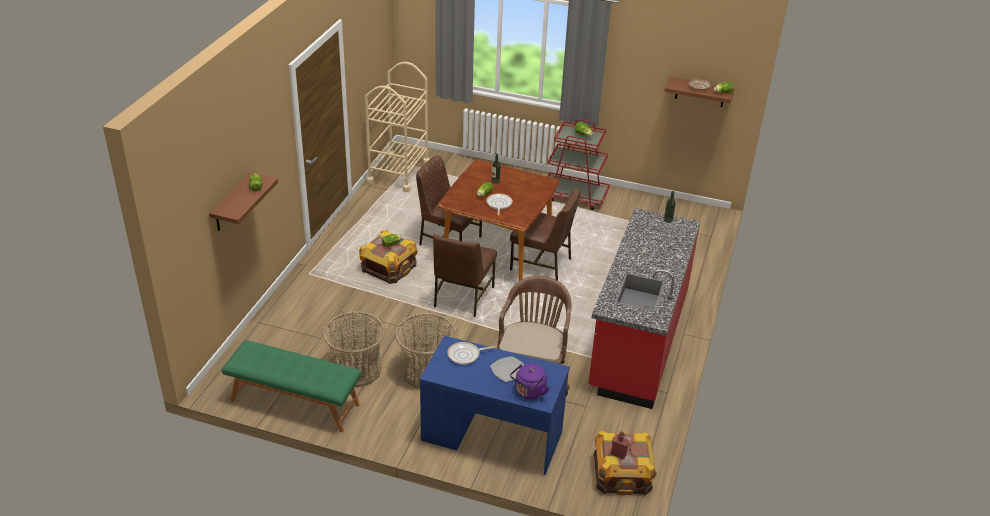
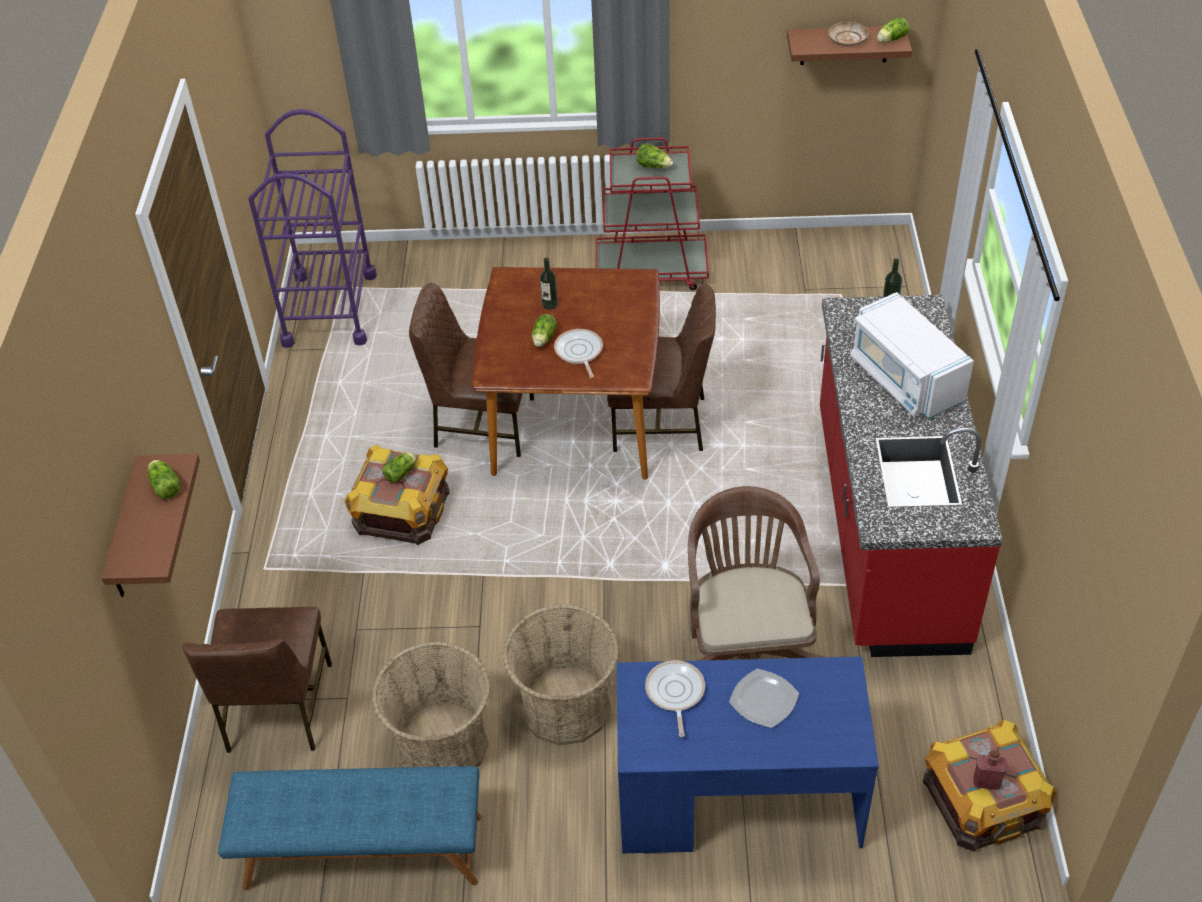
camera: 15 degrees left, 10 degrees up
(294, 403) = (363, 852): green bench -> blue bench
(398, 173) = (329, 309): beige cart -> purple cart
(462, 297) = (558, 533): brown chair -> brown chair (277, 709)
(465, 355) = (674, 693): frying pan -> frying pan turned 120 degrees clockwise
(529, 392) = (821, 736): purple kettle -> none
(657, 252) = (905, 379): none -> white microwave

